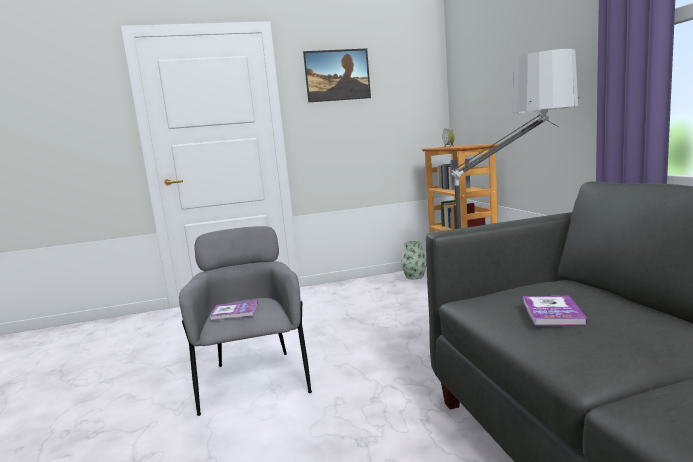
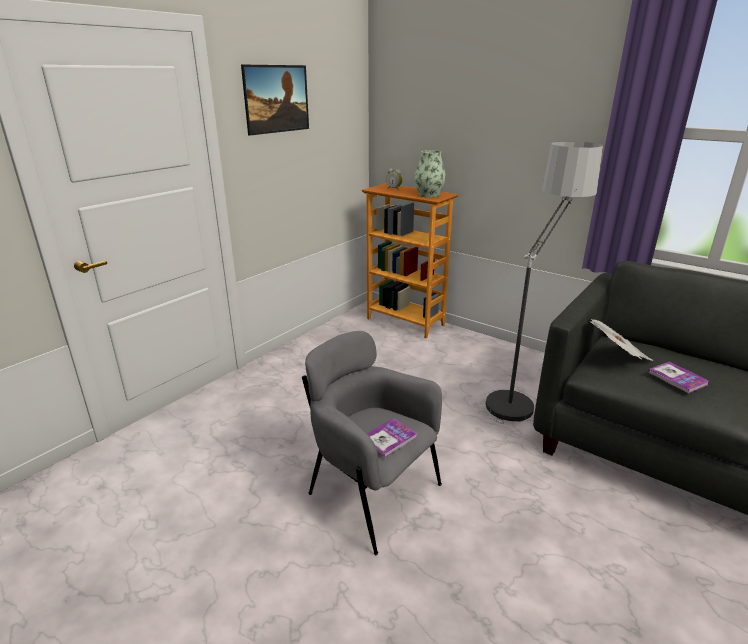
camera: 40 degrees left, 15 degrees up
(414, 276) = (354, 324): vase -> vase (429, 195)
(522, 287) = (617, 355): none -> newspaper

